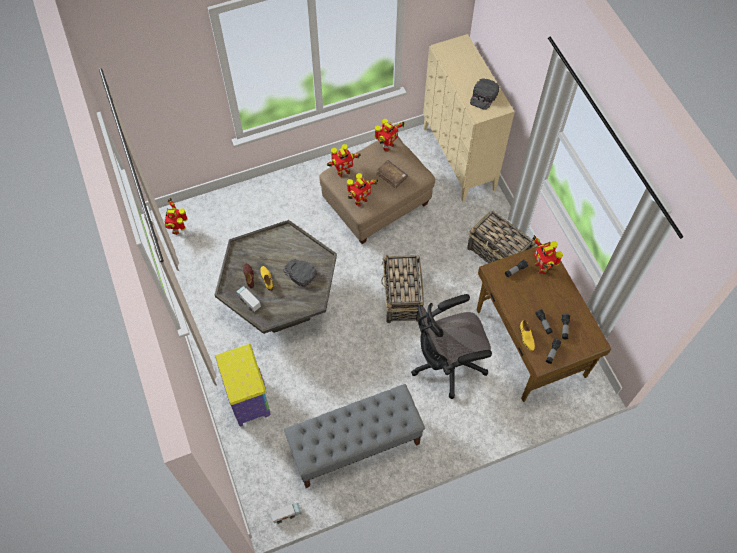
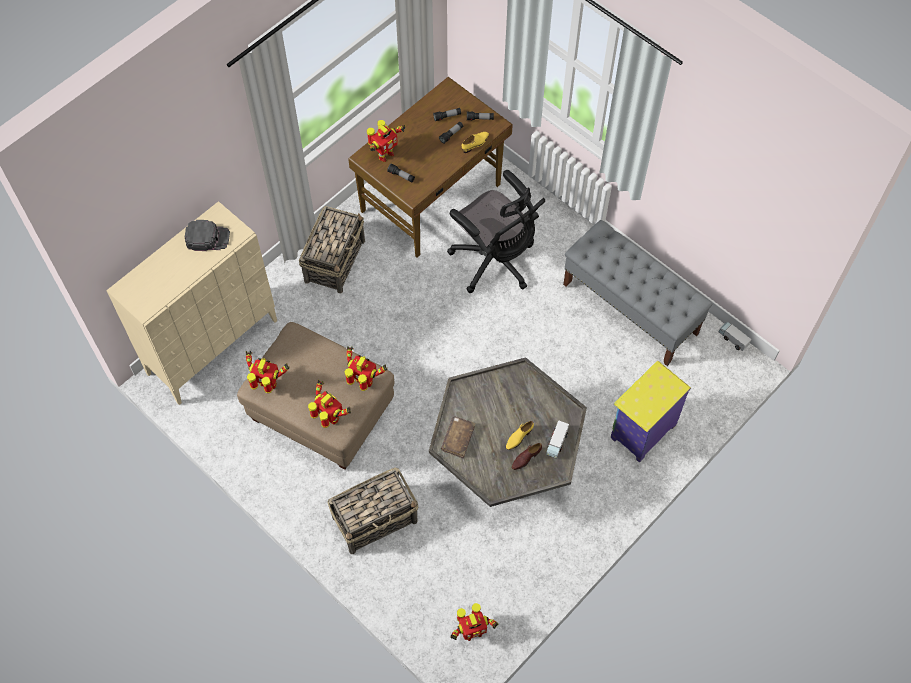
camera: 115 degrees left, 0 degrees up
(300, 273) = (492, 406): black cap -> none
(391, 176) = (312, 361): brown book -> brown book (458, 439)
(402, 298) = (439, 333): basket -> basket (376, 519)

